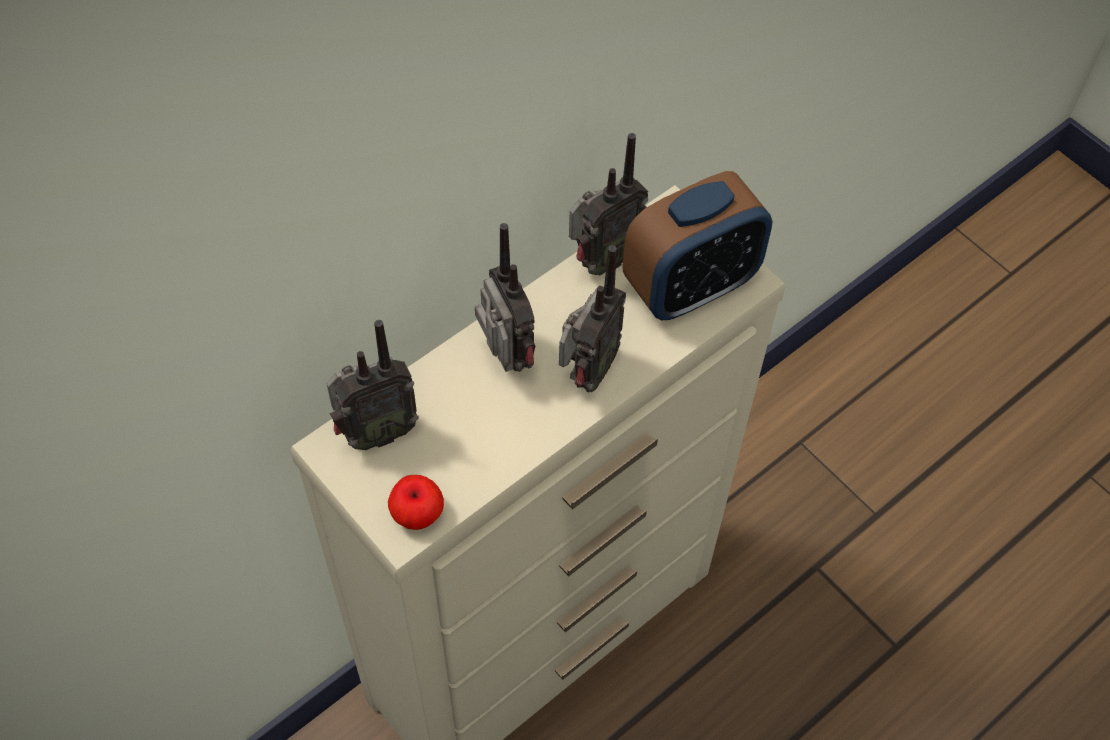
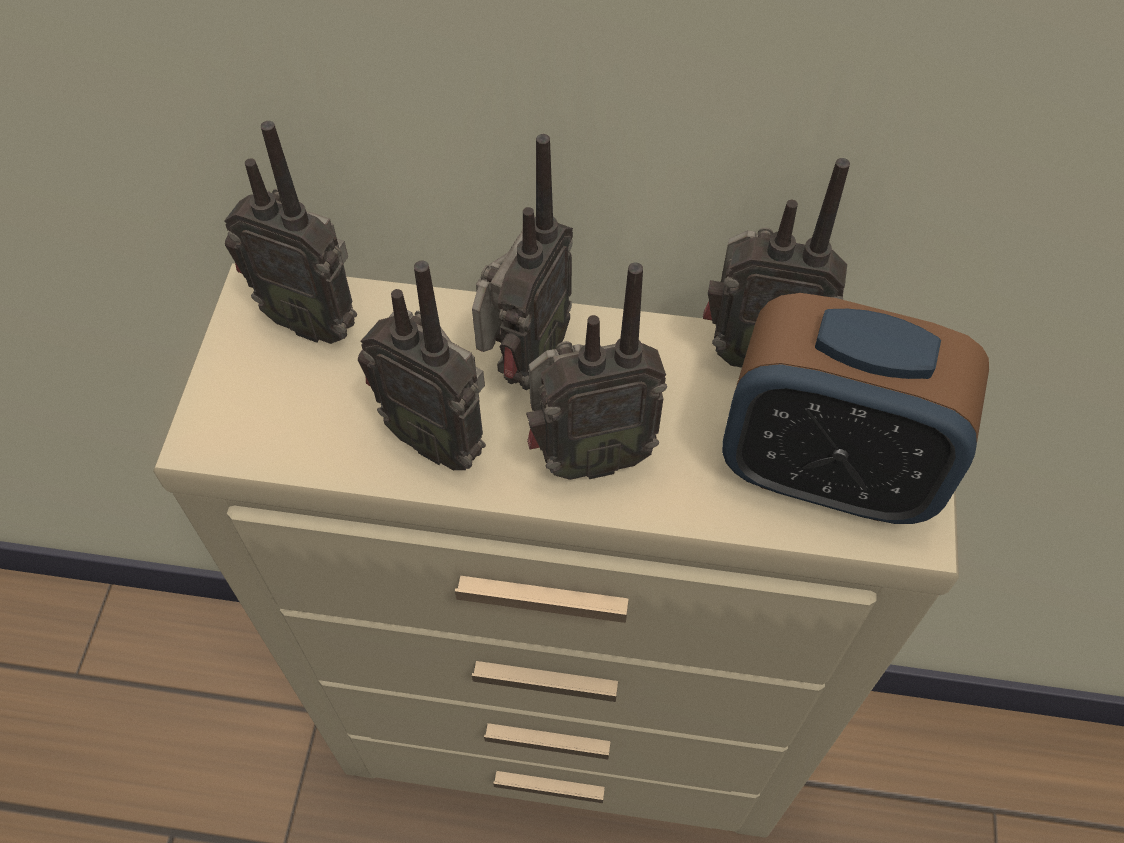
camera: 50 degrees right, 0 degrees up
(417, 513) = (243, 432): apple -> none
(511, 428) = (438, 437): none -> radio

